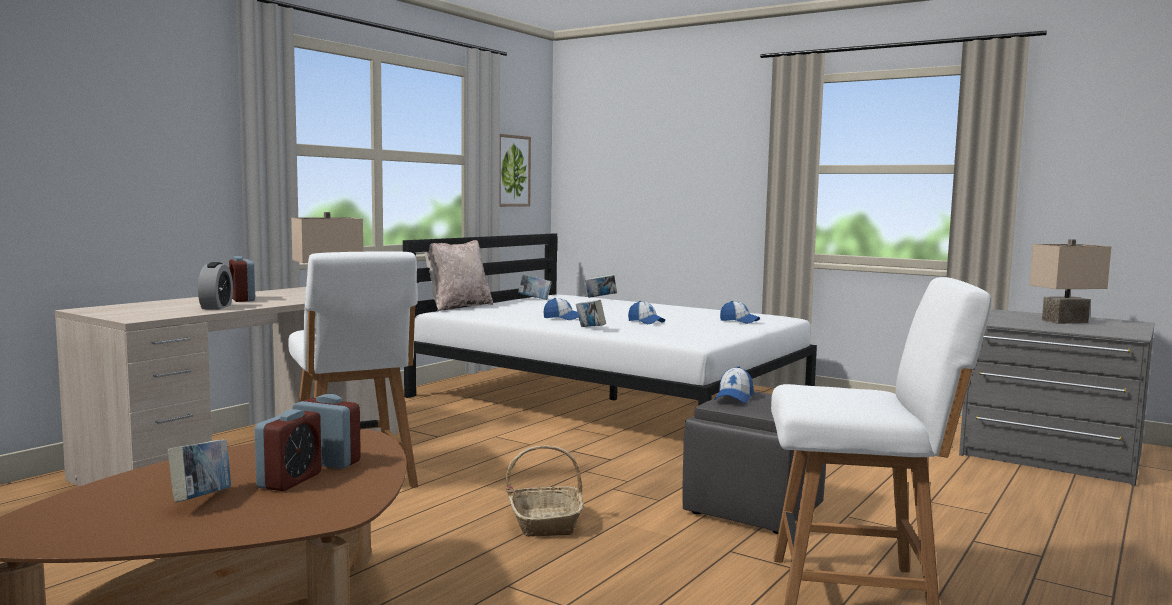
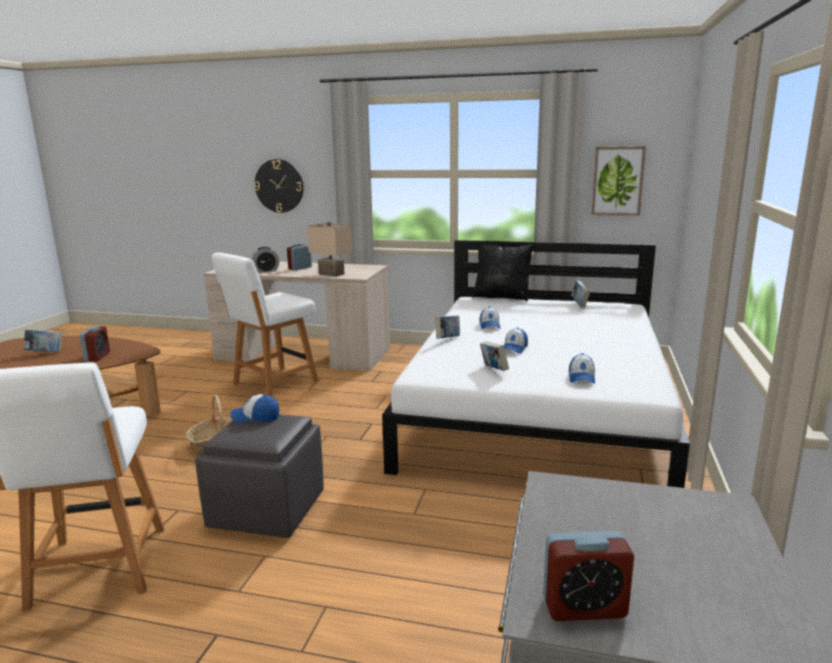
camera: 70 degrees right, 10 degrees up
(116, 160) = (279, 186): none -> wall clock
(290, 481) = (68, 358): alarm clock -> alarm clock (584, 607)
(457, 307) = (502, 297): beige pillow -> black pillow
(600, 298) = (632, 317): book -> book (493, 370)
(1063, 321) = (664, 556): beige table lamp -> none

